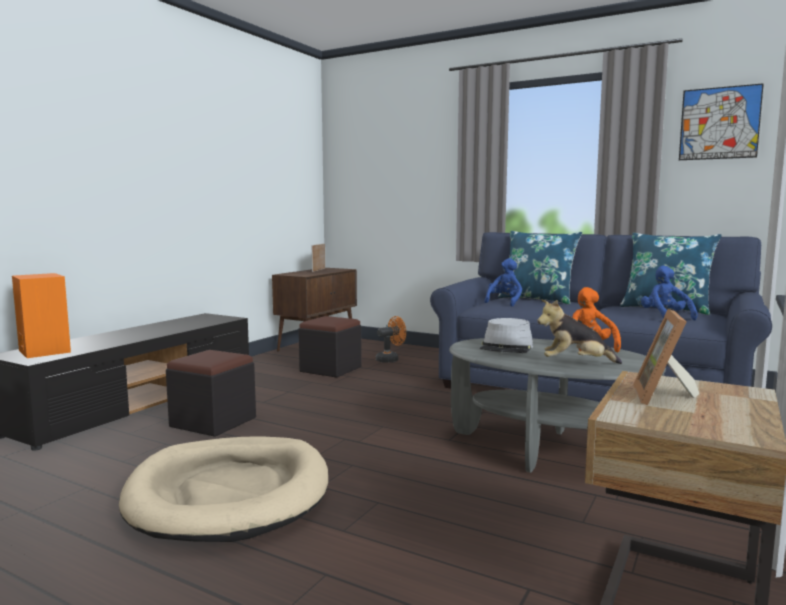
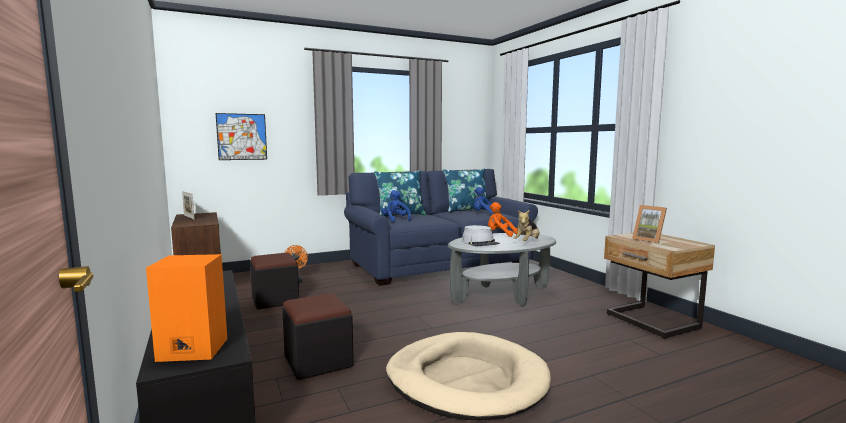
camera: 55 degrees left, 0 degrees up
(719, 123) = (461, 108): picture -> picture (242, 137)

